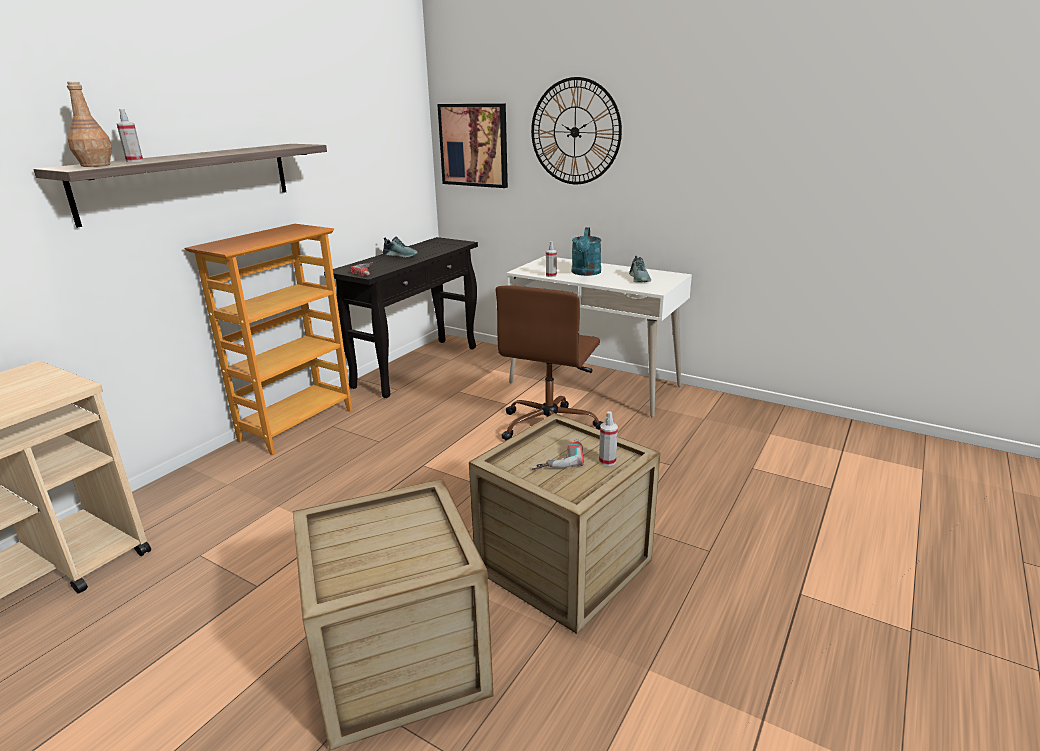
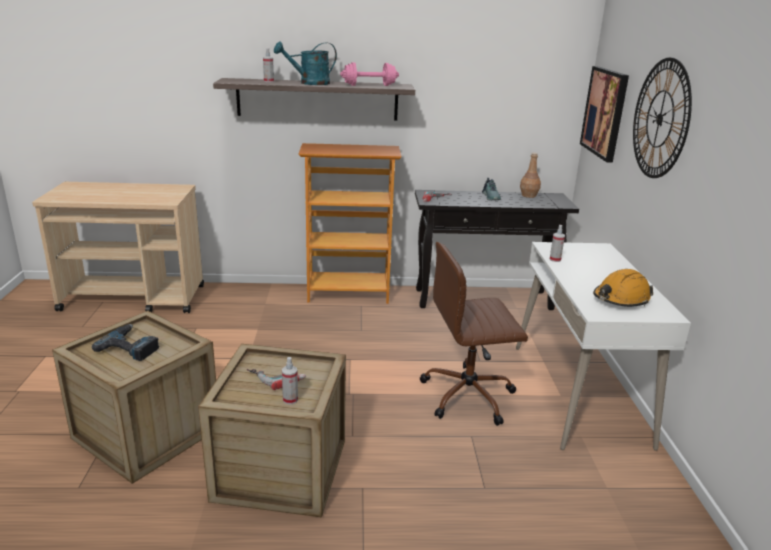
camera: 55 degrees right, 0 degrees up
(96, 165) = (242, 81): brown bottle -> brown bottle (529, 195)
(268, 148) = (369, 85): none -> pink dumbbell
(377, 543) = (131, 346): none -> power drill
(586, 273) = (590, 271): turquoise watering can -> turquoise watering can (309, 83)
(640, 278) = (620, 299): shoe -> orange hard hat

